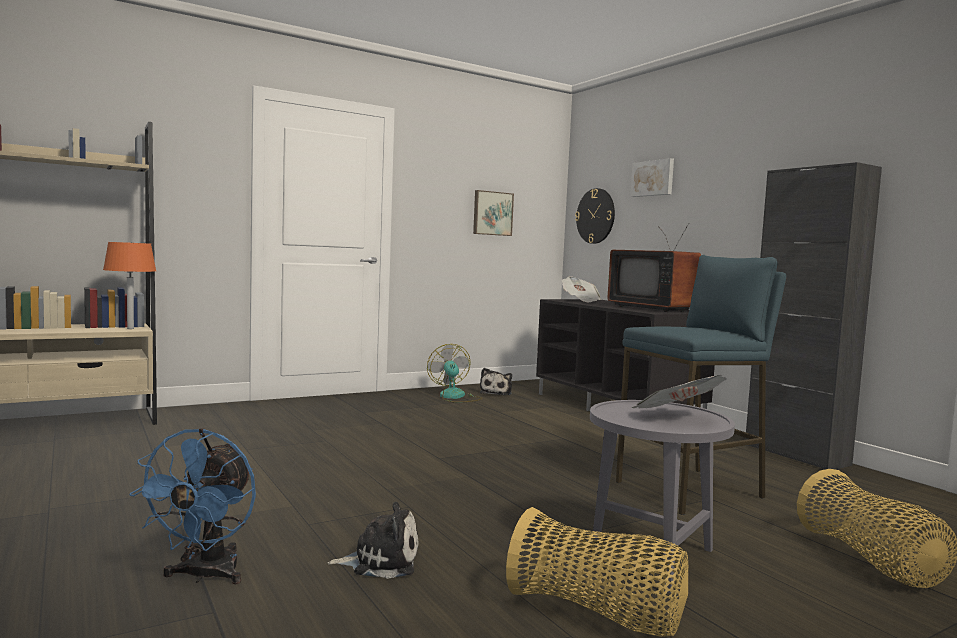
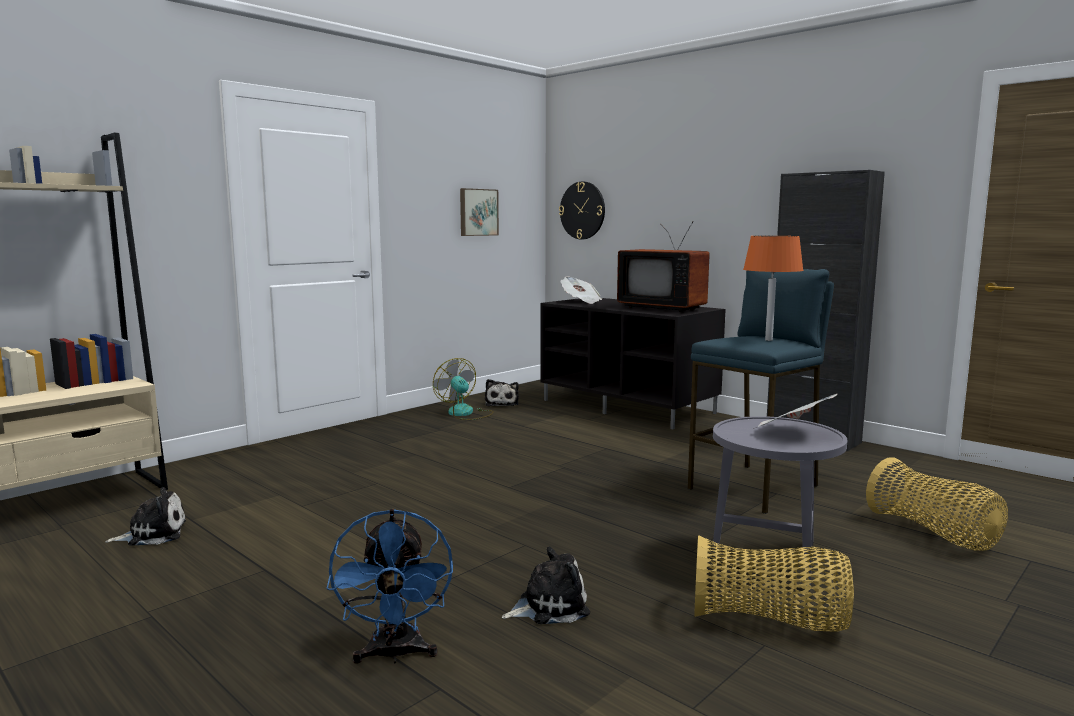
camera: 15 degrees left, 5 degrees up
(112, 454) = (153, 534): none -> plush toy
(130, 328) = (122, 383): orange table lamp -> orange table lamp (768, 340)
(653, 178) = (647, 173): picture -> none

